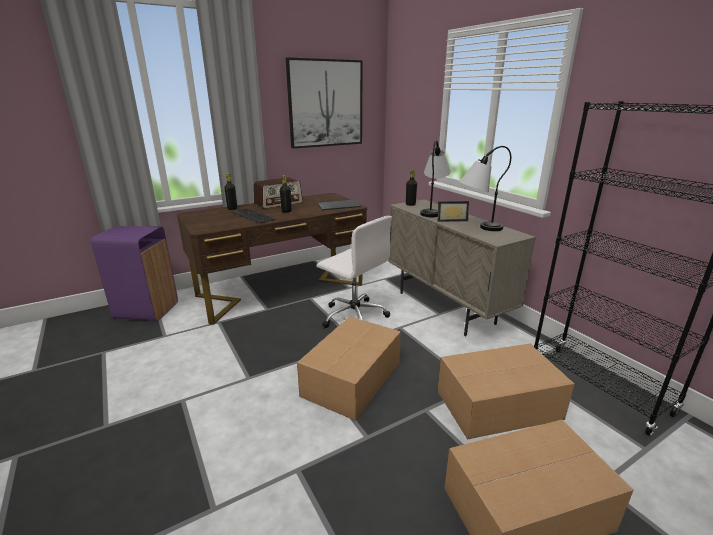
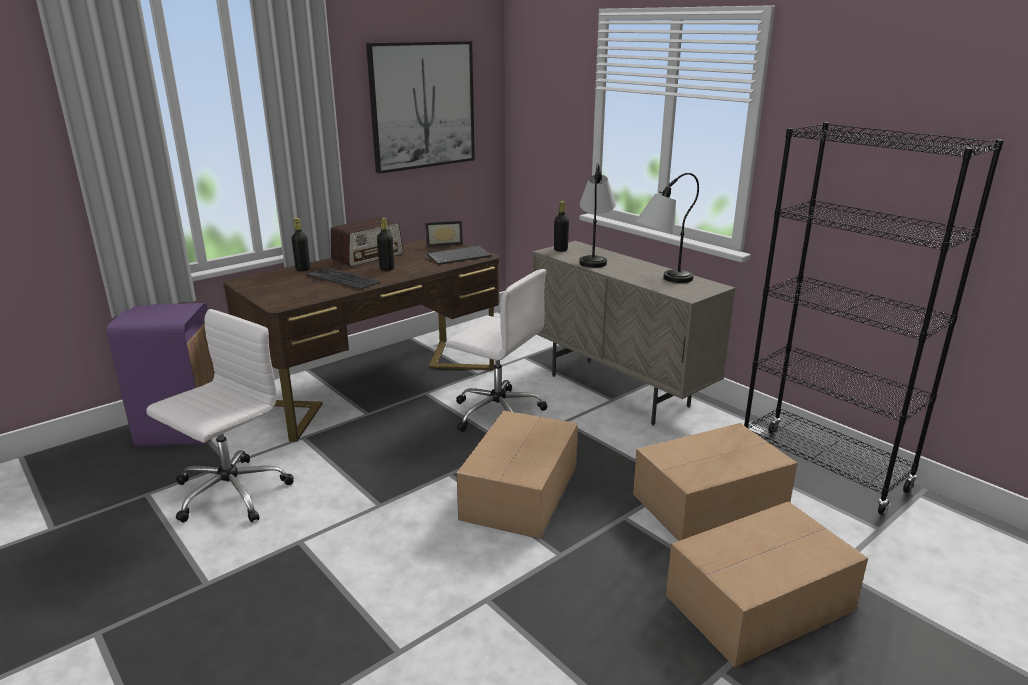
camera: 10 degrees left, 0 degrees up
(154, 357) = (229, 493): none -> white office chair
(451, 220) = (623, 270): picture frame -> picture frame (444, 244)

